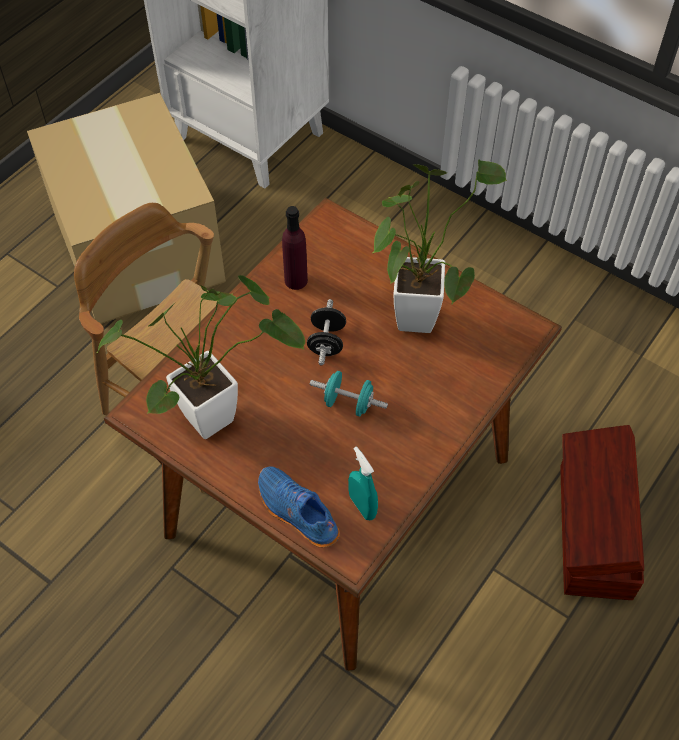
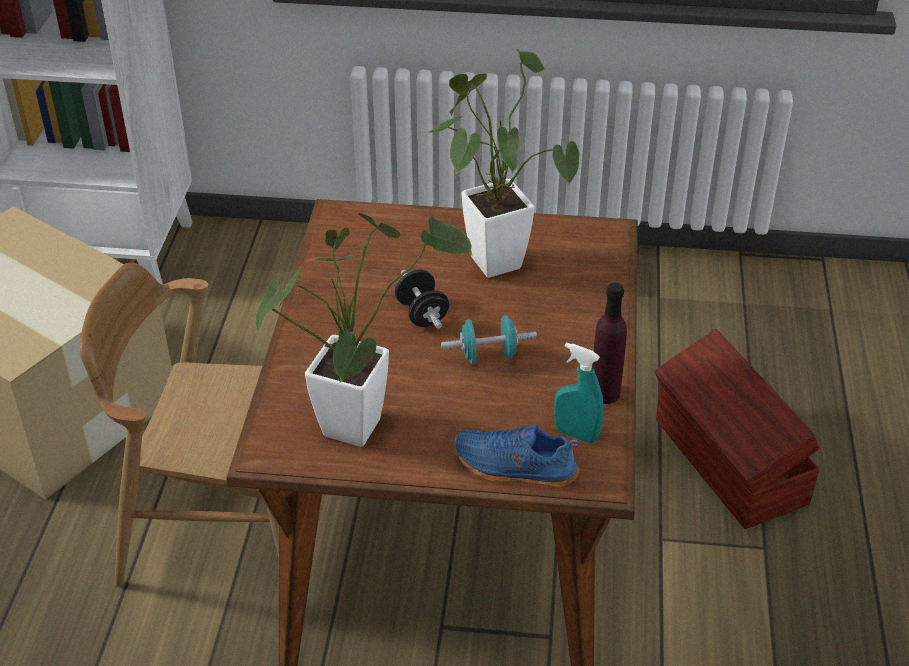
camera: 30 degrees left, 15 degrees down
(296, 280) = (345, 276): purple bottle -> purple bottle (604, 393)

